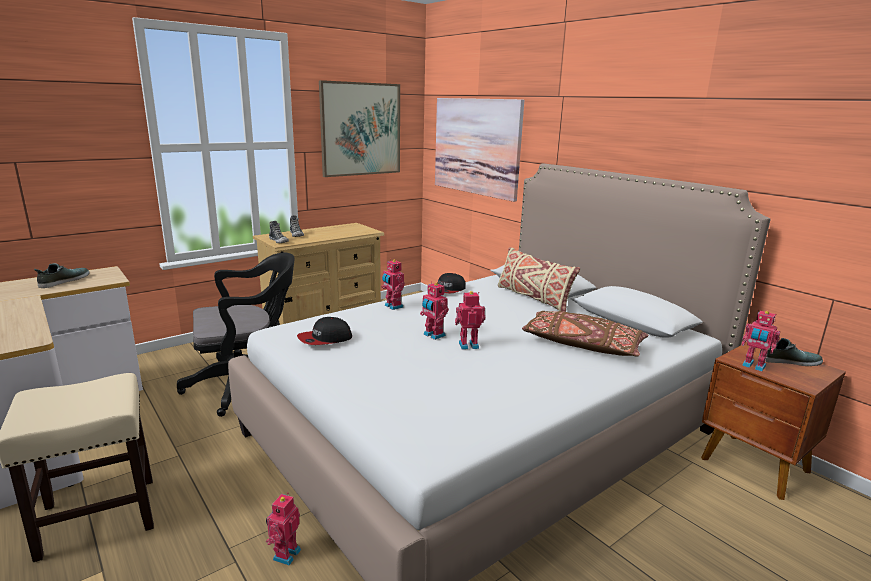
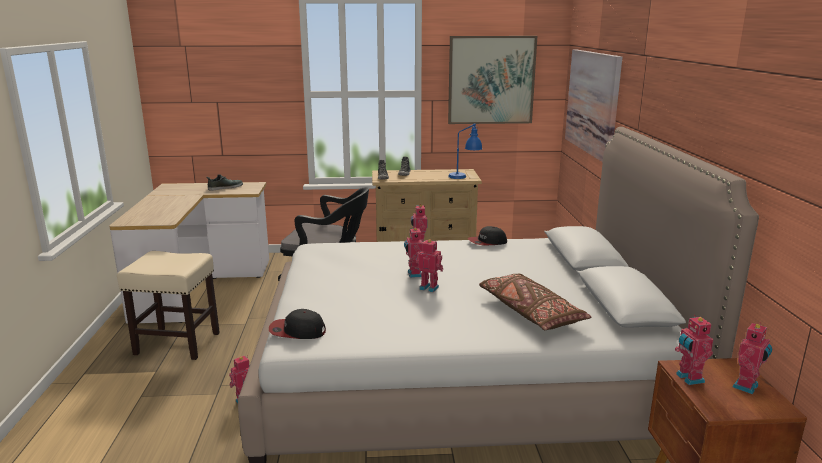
camera: 35 degrees right, 0 degrees up
(325, 339) = (332, 258): cap -> cap (297, 331)
(361, 230) = (465, 176): none -> blue table lamp
(533, 298) = (556, 265): beige pillow -> none
(788, 361) = (747, 387): shoe -> toy robot

